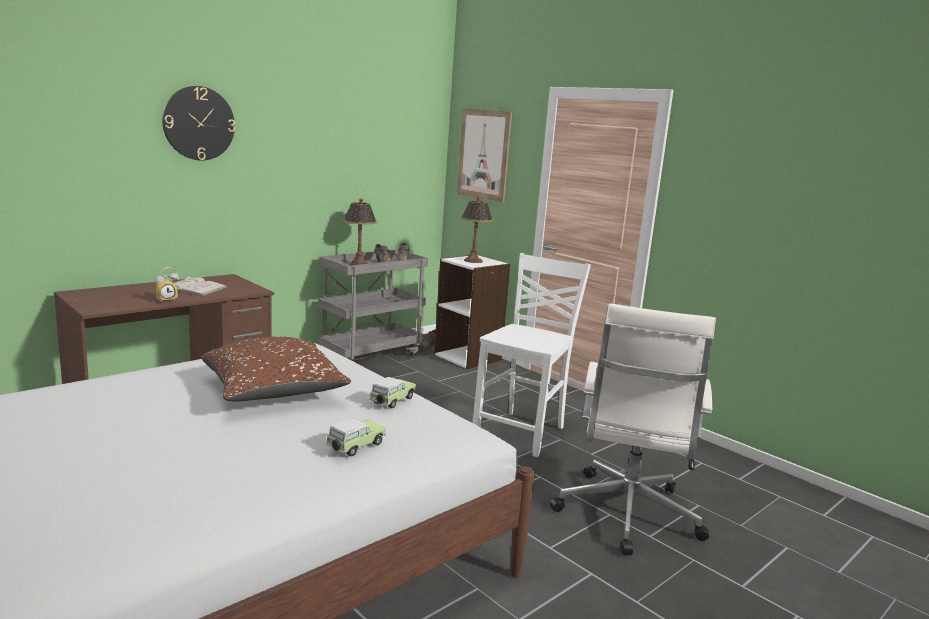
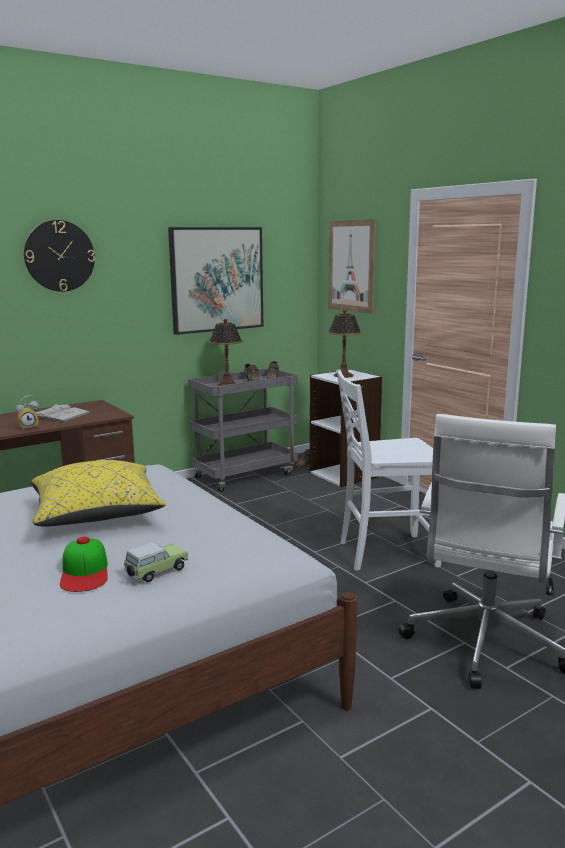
camera: 10 degrees right, 0 degrees up
(274, 391) = (97, 515): brown pillow -> yellow pillow
(285, 446) = (85, 572): none -> cap
(352, 158) = (217, 279): none -> picture
(391, 401) = (211, 524): toy car -> none
(522, 432) = (385, 553): white chair -> white chair turned 135 degrees counterclockwise

